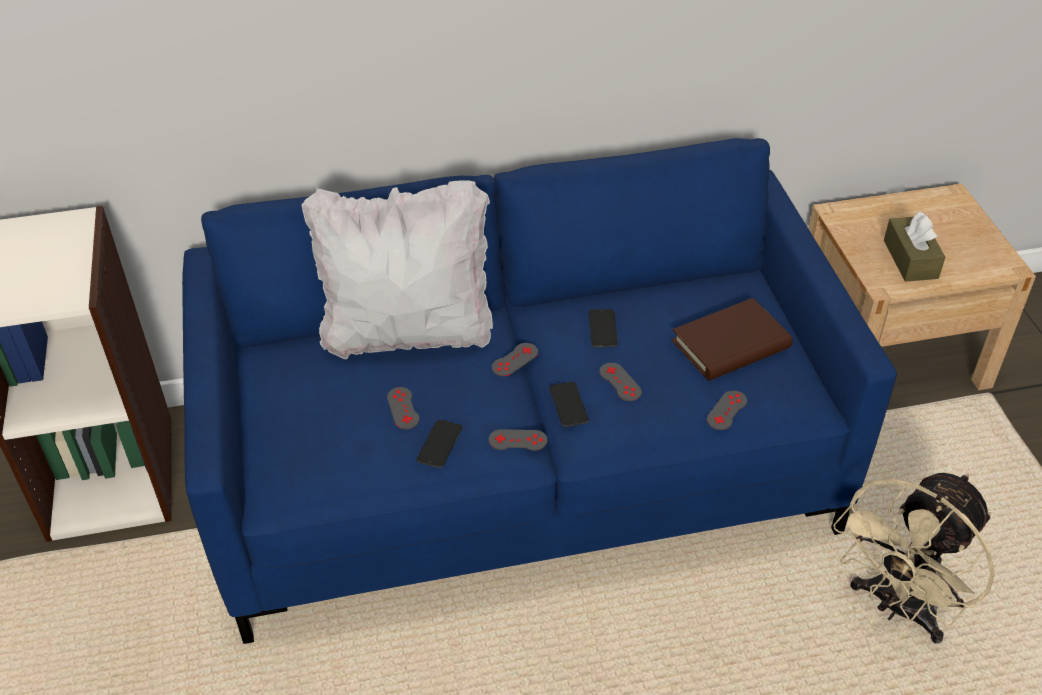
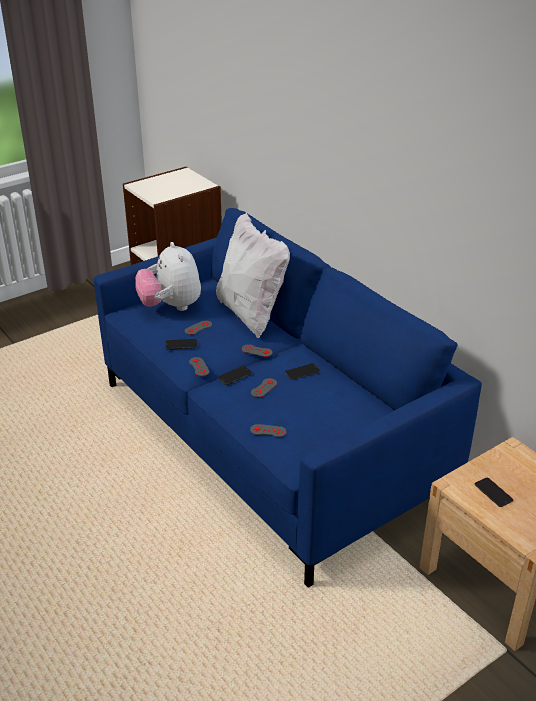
camera: 65 degrees right, 10 degrees down
(307, 425) = (171, 306): none -> plush toy
(731, 345) = (325, 420): brown book -> none
(898, 608) = (262, 628): beige fan -> none
(910, 259) = (493, 492): brown tissue box -> phone

